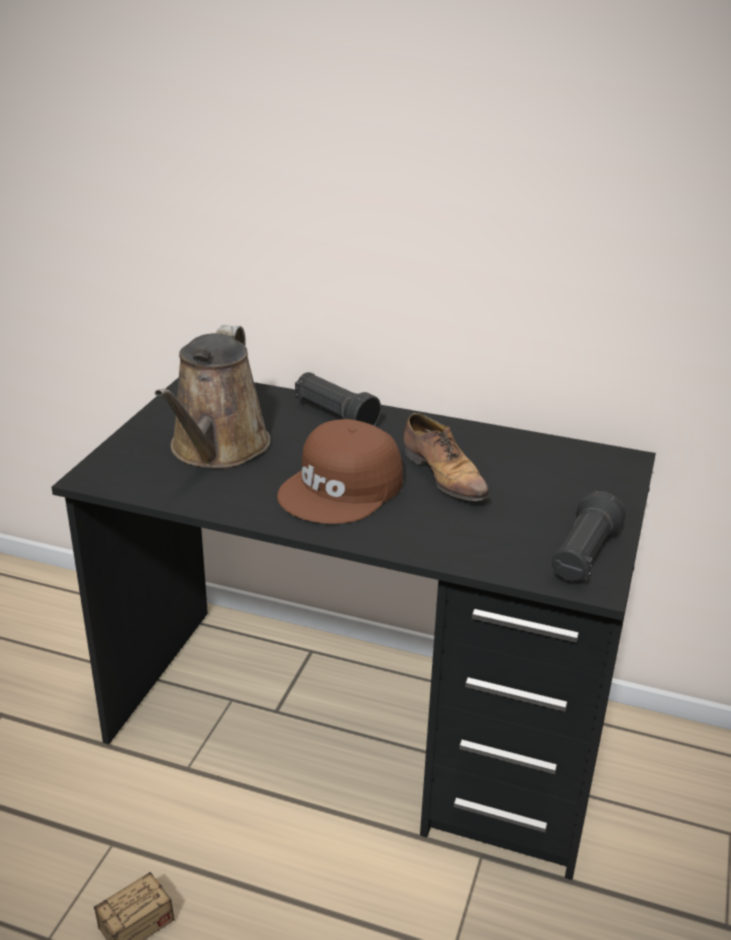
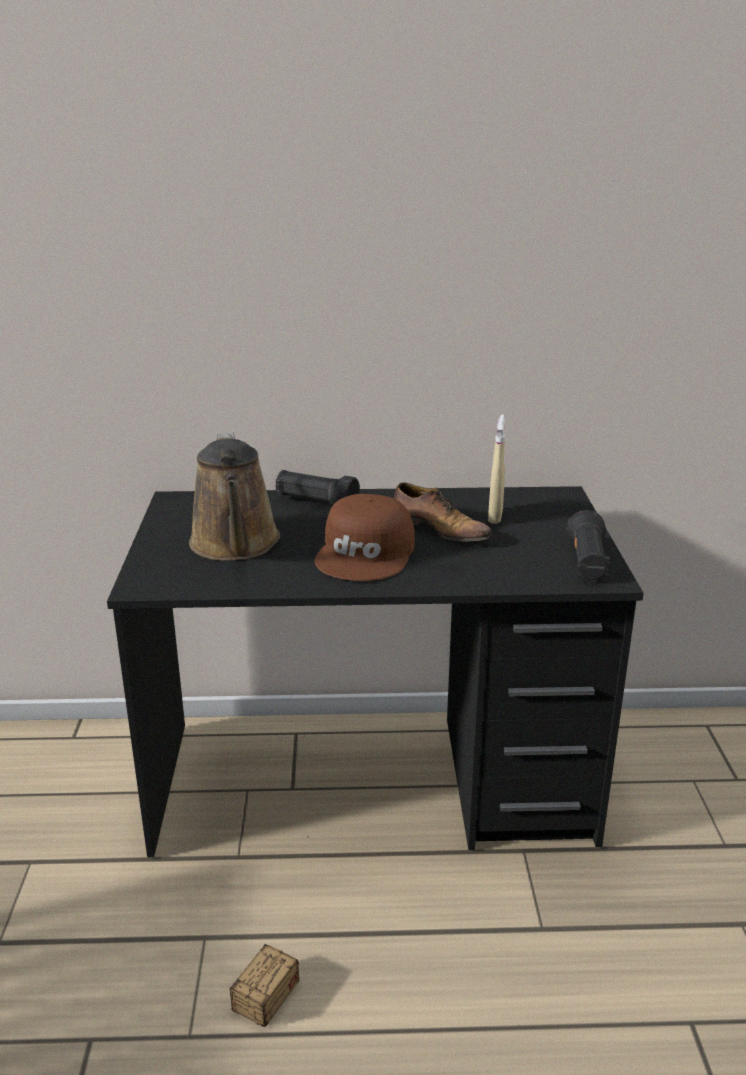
camera: 20 degrees left, 5 degrees down
(520, 472) = (495, 517): none -> beige spray bottle

